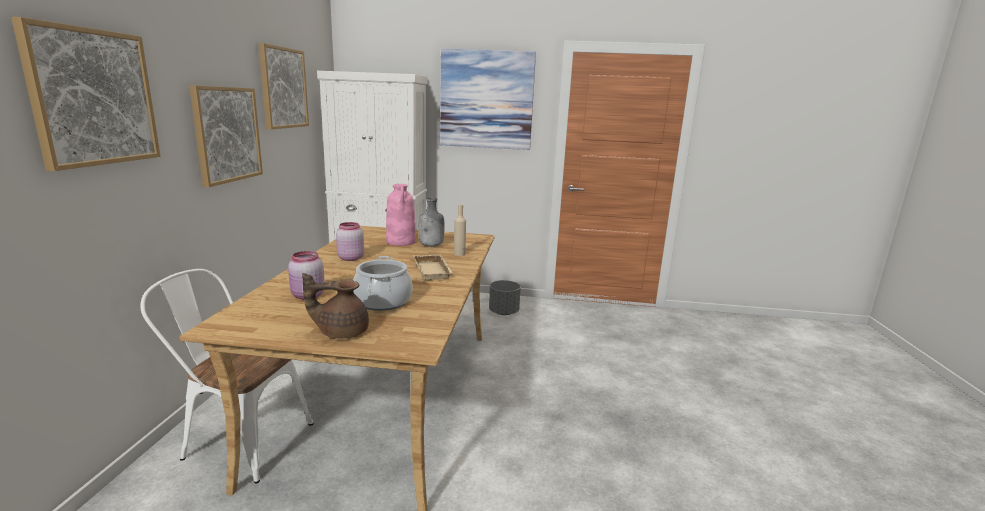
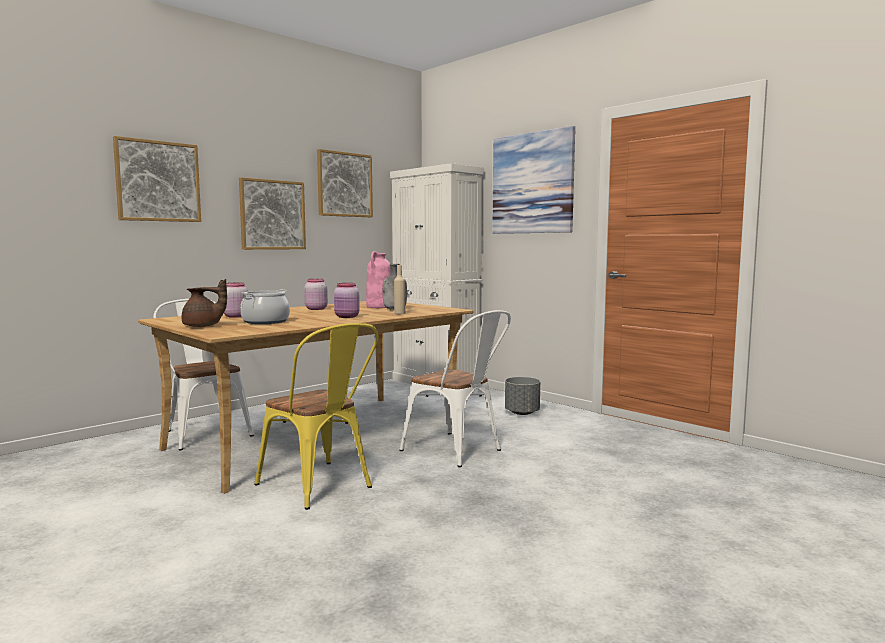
camera: 40 degrees right, 10 degrees down
(341, 332) = (203, 326): brown teapot -> brown teapot turned 150 degrees clockwise
(434, 271) = (347, 317): beige tray -> pink jar
(499, 464) = (321, 487): none -> yellow chair
(529, 372) = (458, 451): none -> white chair

